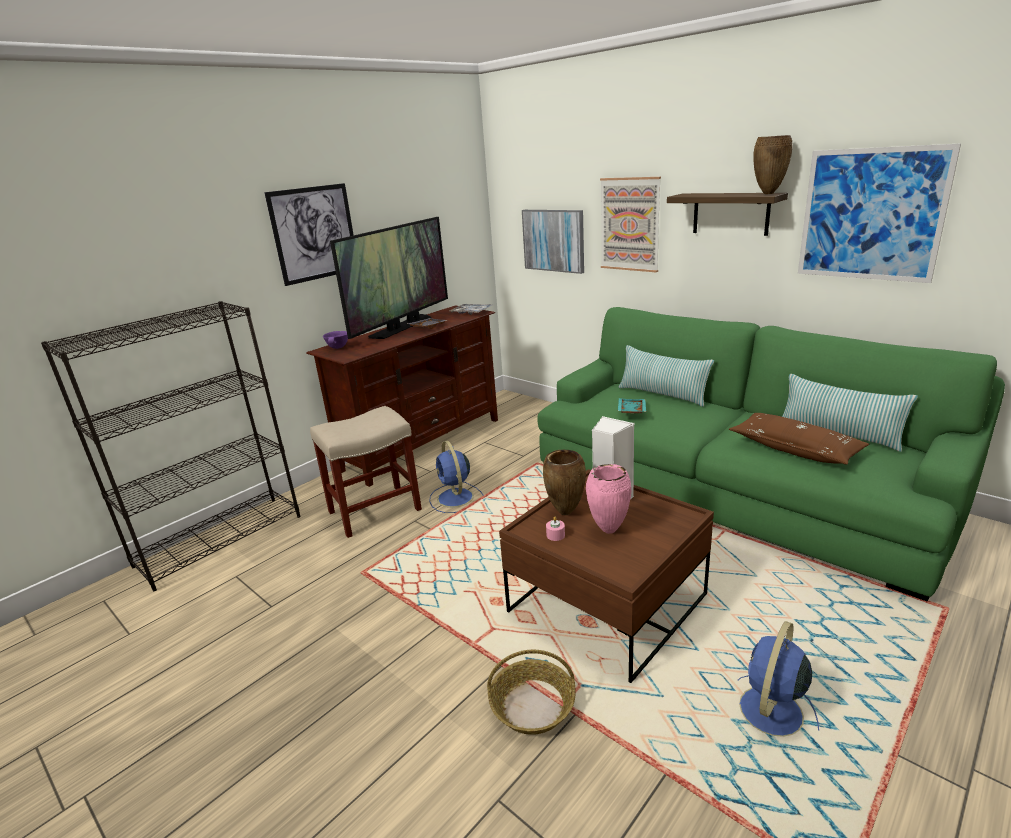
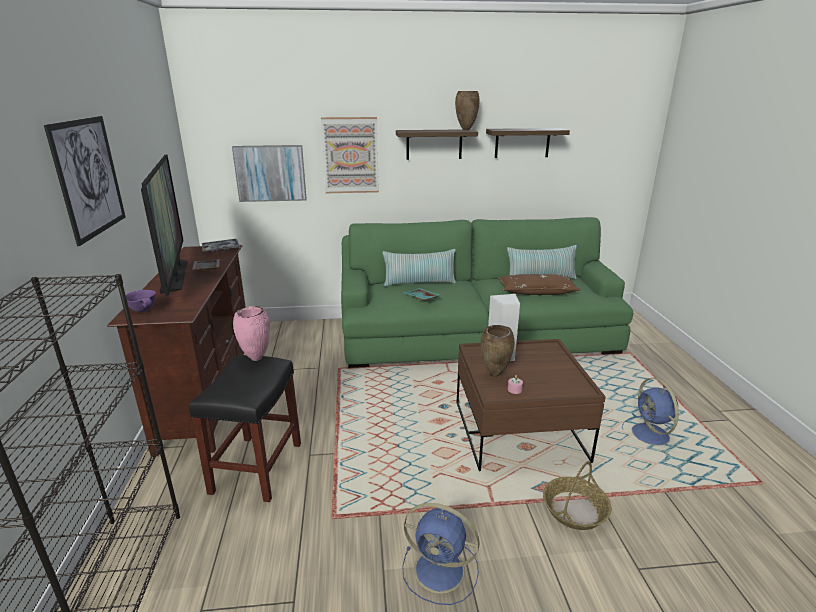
camera: 50 degrees left, 0 degrees up
(376, 510) = (257, 466): beige stool -> black stool
(456, 498) = (316, 421): blue fan -> blue fan (441, 571)
(608, 530) = (533, 372): pink vase -> pink vase (255, 359)
(871, 215) = (522, 143): picture -> shelf

